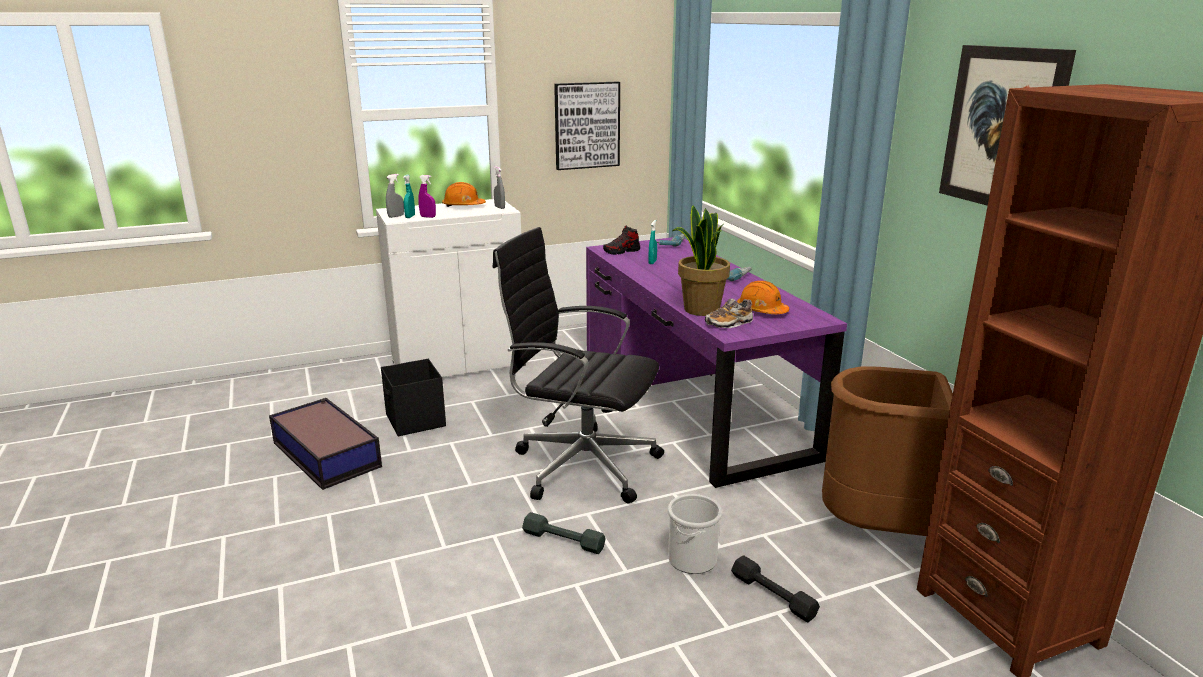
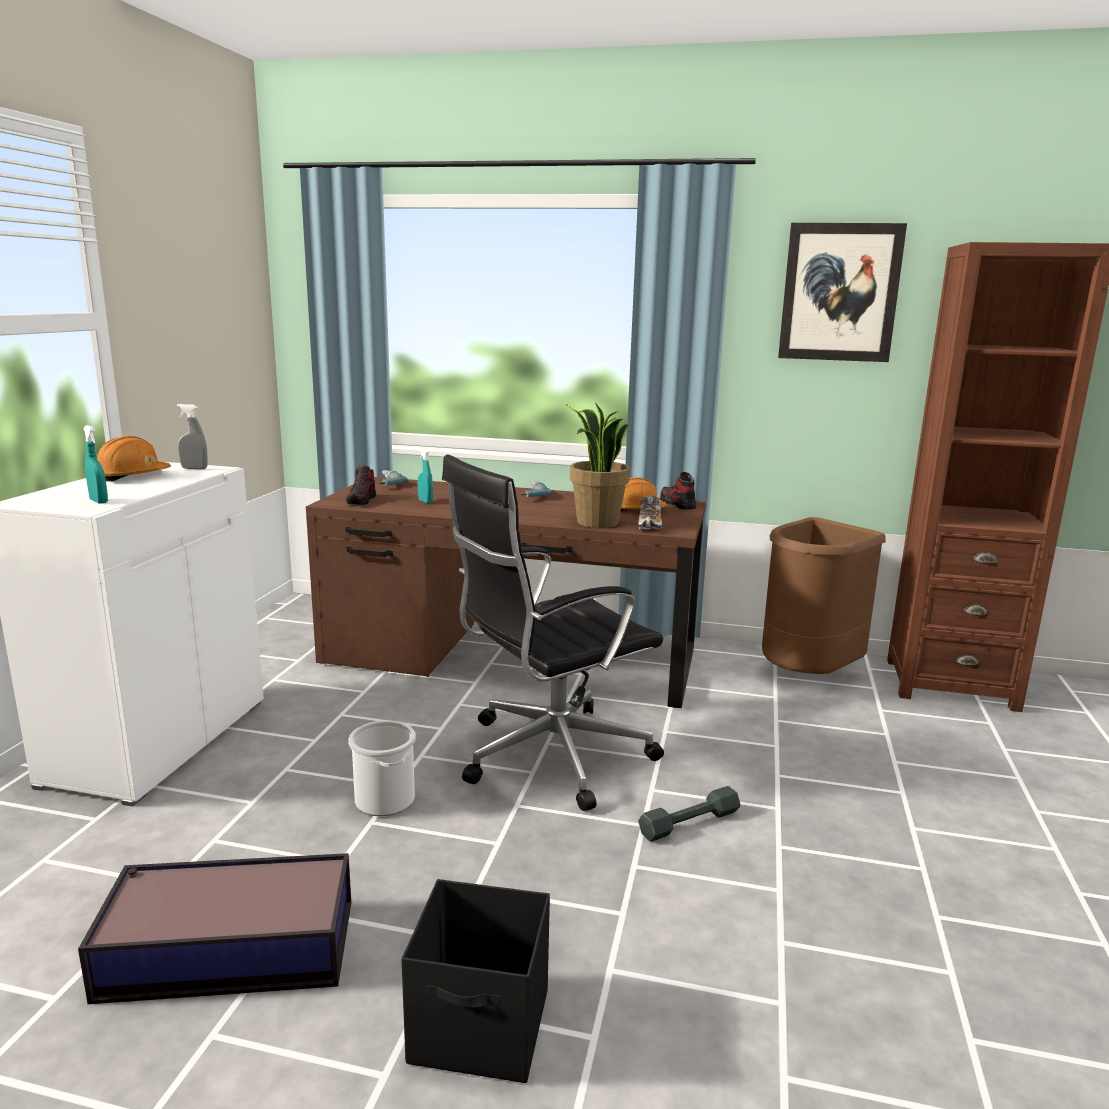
camera: 55 degrees left, 5 degrees down
(396, 216) = (70, 506): grey spray bottle -> none
(415, 421) = (264, 830): black storage box -> black storage box (482, 1028)
(428, 217) = (130, 496): purple spray bottle -> none
(587, 125) = (203, 345): picture -> none
(692, 403) = (510, 657): purple desk -> brown desk
(692, 559) = (785, 766): bucket -> bucket (384, 800)
(773, 595) = (869, 753): black dumbbell -> none
(811, 317) = (677, 504): none -> shoe

